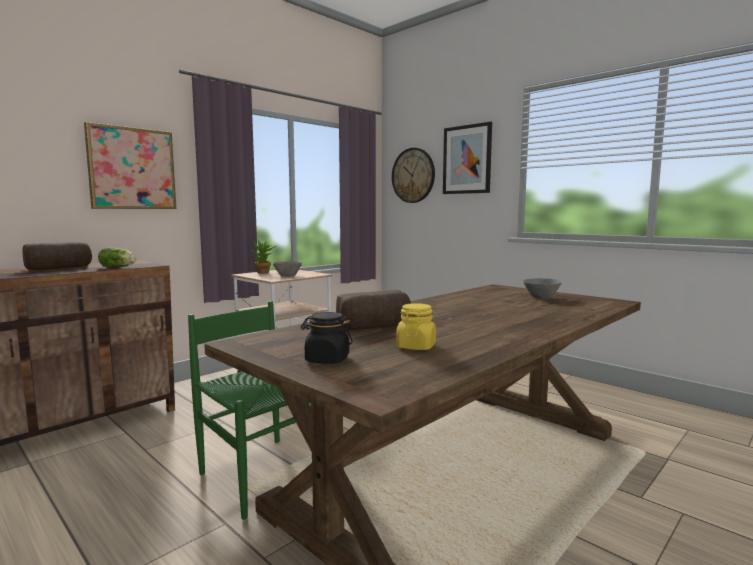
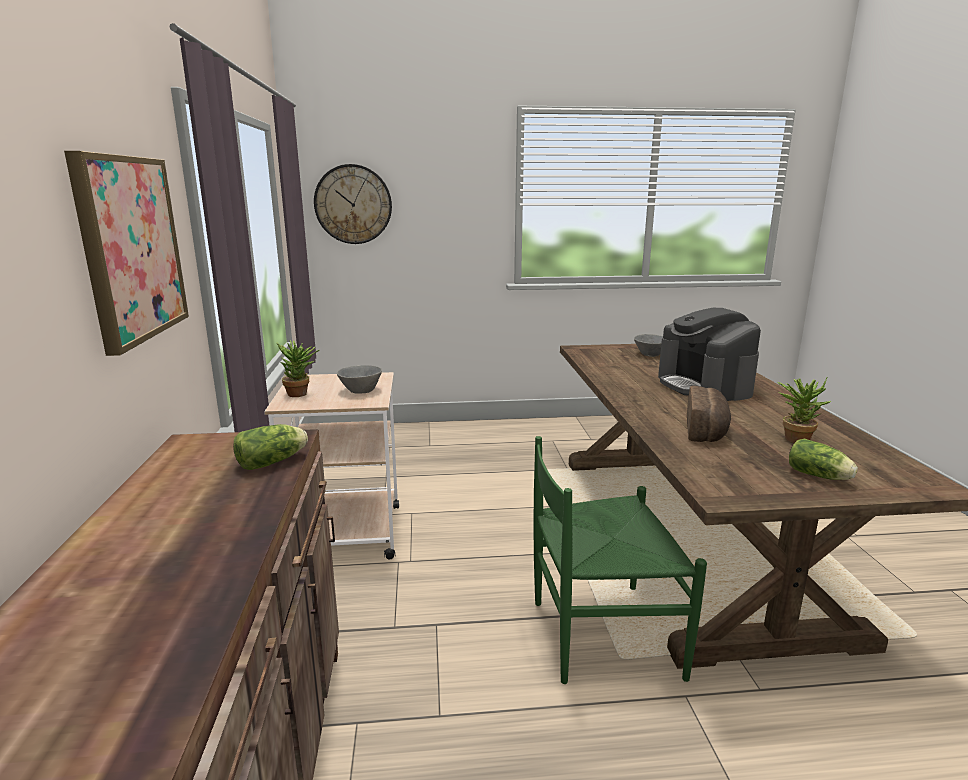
camera: 50 degrees left, 10 degrees up
(60, 268) = (179, 507): bread -> none
(327, 359) = (820, 476): black jar -> lettuce
(416, 346) = (795, 438): yellow jar -> potted plant
(467, 159) = (442, 188): picture -> none
(494, 315) = (704, 386): none -> coffee machine

